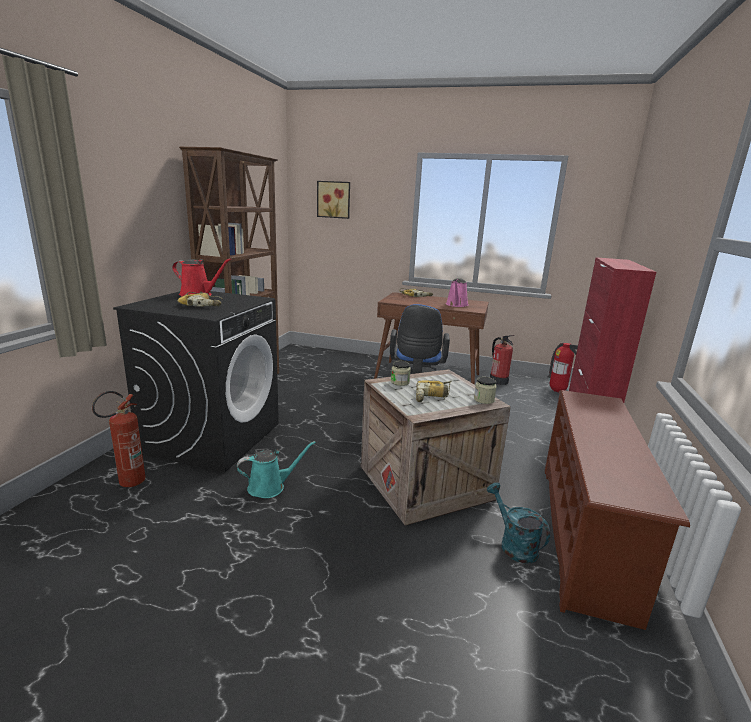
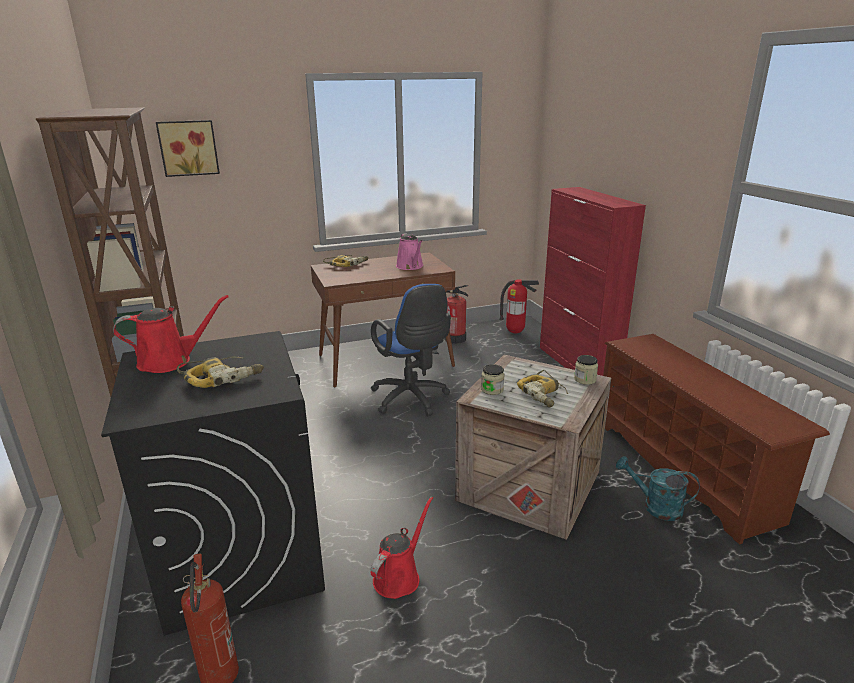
camera: 35 degrees left, 5 degrees up
(270, 487) = (399, 576): turquoise watering can -> red watering can

